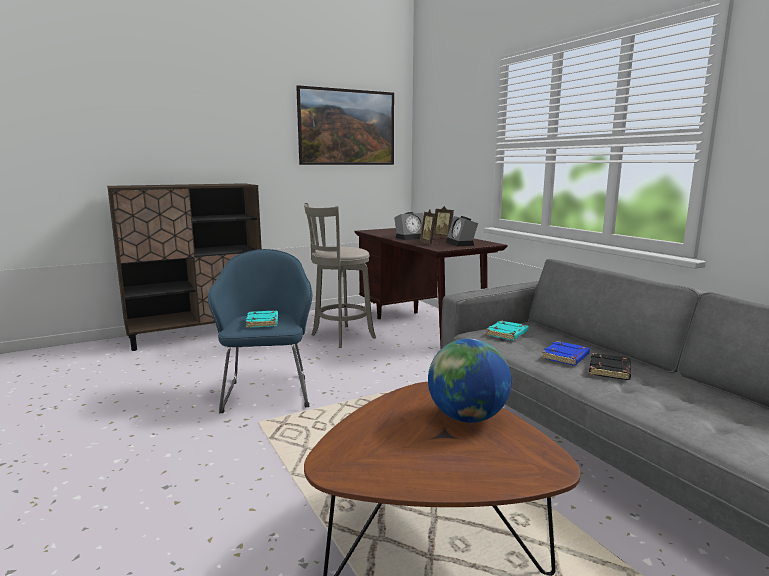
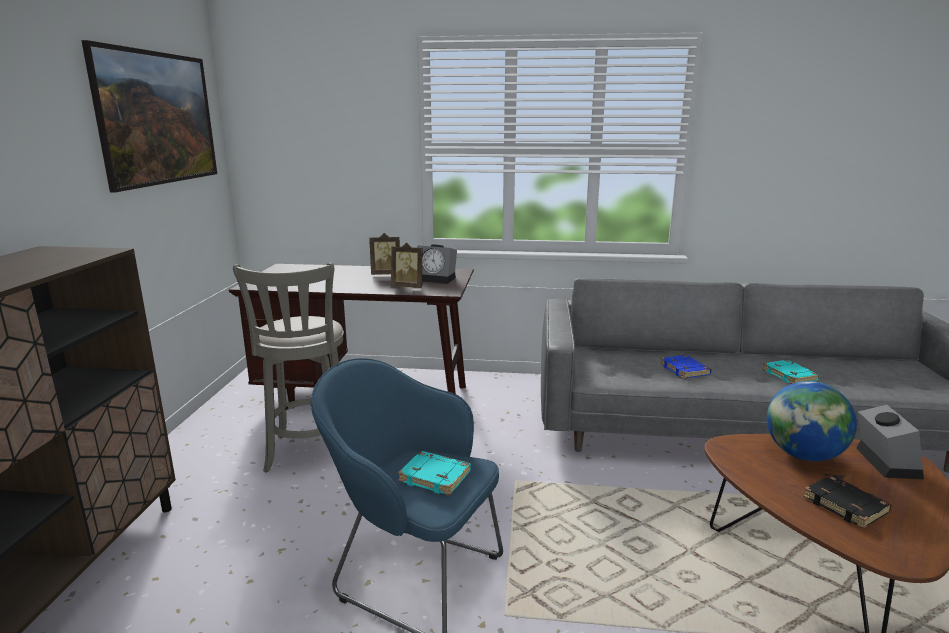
camera: 55 degrees left, 5 degrees up
(411, 237) = (352, 283): alarm clock -> alarm clock (883, 461)
(507, 334) = (605, 367): turquoise book -> turquoise book (790, 375)
(610, 371) = (726, 368): black book -> black book (846, 505)

